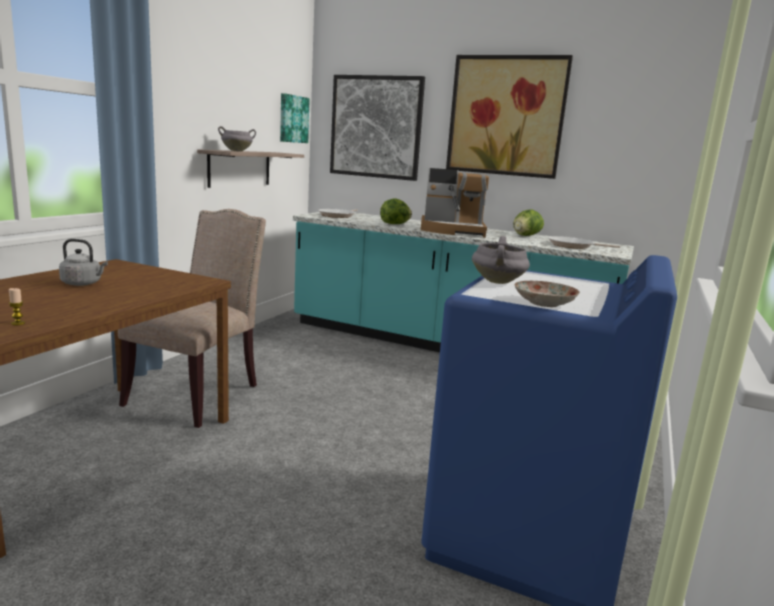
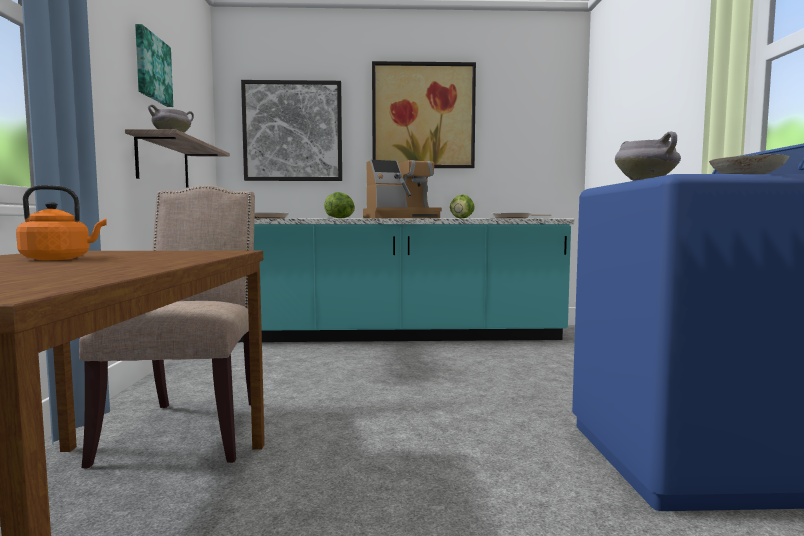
camera: 25 degrees left, 10 degrees down
(18, 323) = (45, 279): candle -> none
(83, 283) = (60, 259): grey kettle -> orange kettle
(293, 119) = (202, 121): picture -> picture (152, 68)

